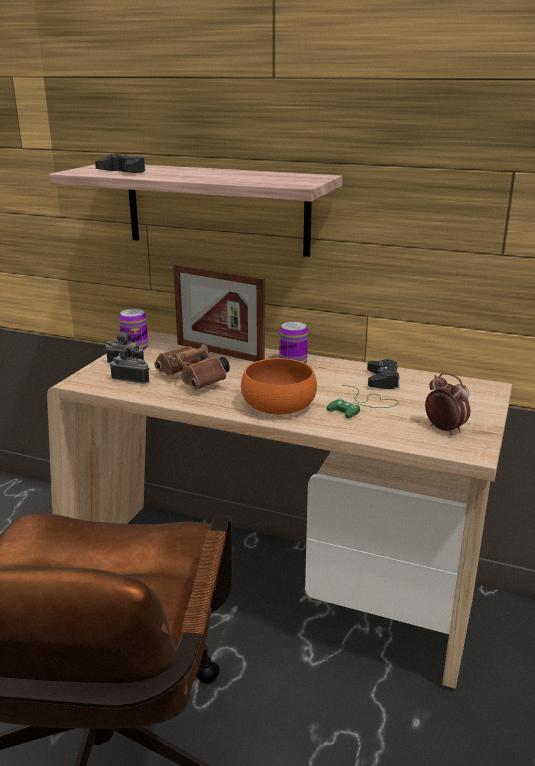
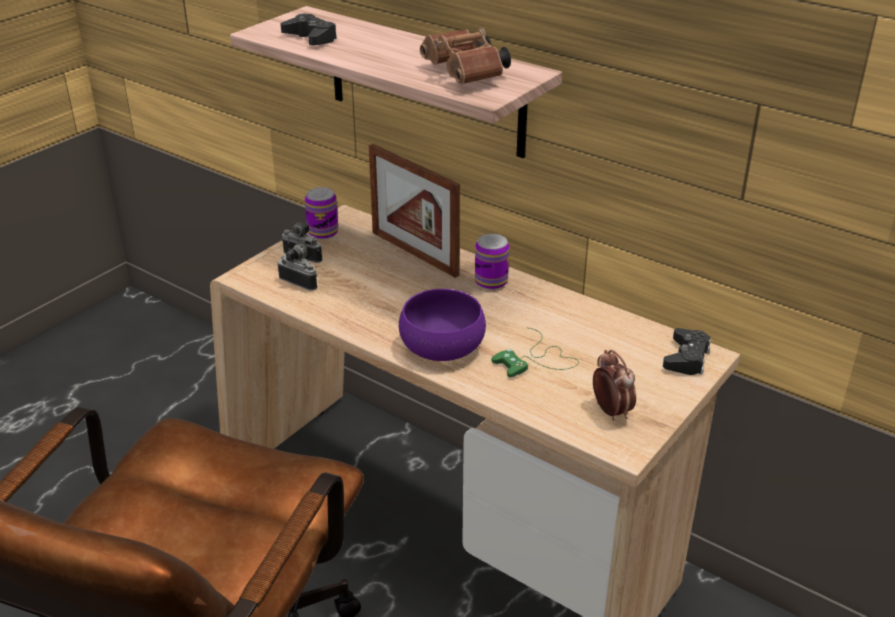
camera: 15 degrees right, 10 degrees up
(195, 381) = (367, 294): brown binoculars -> brown binoculars (466, 75)
(278, 405) = (441, 345): orange bowl -> purple bowl
(382, 380) = (582, 325): black game controller -> black game controller (686, 358)

